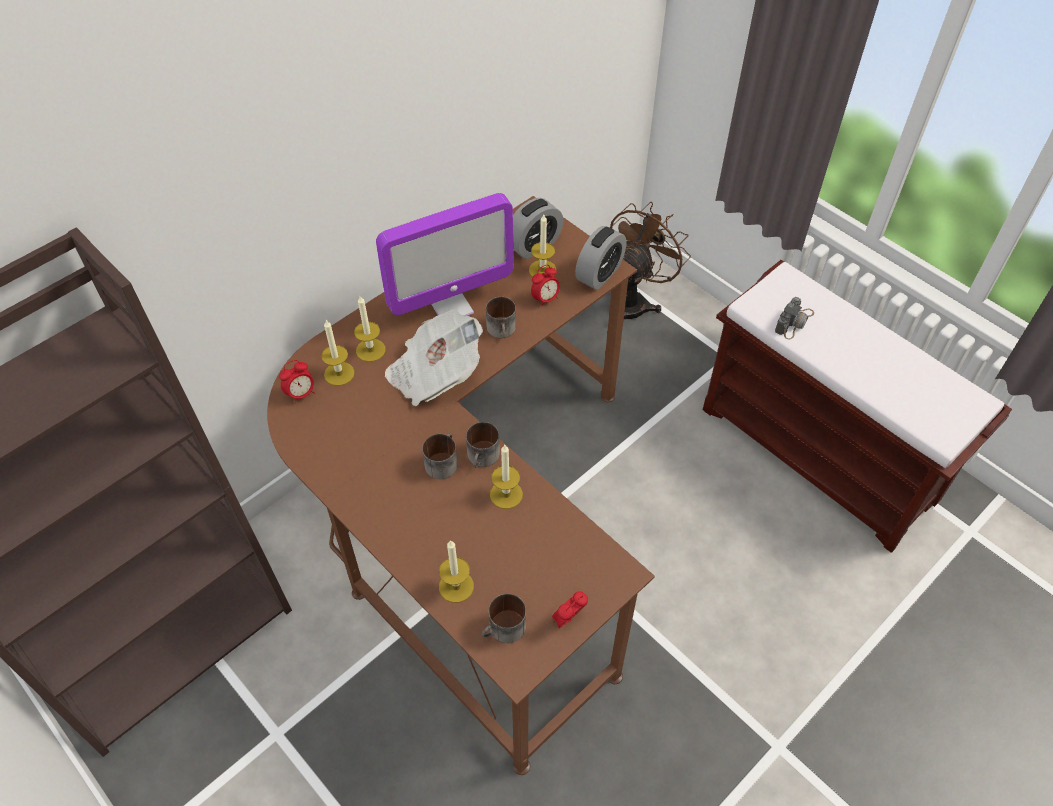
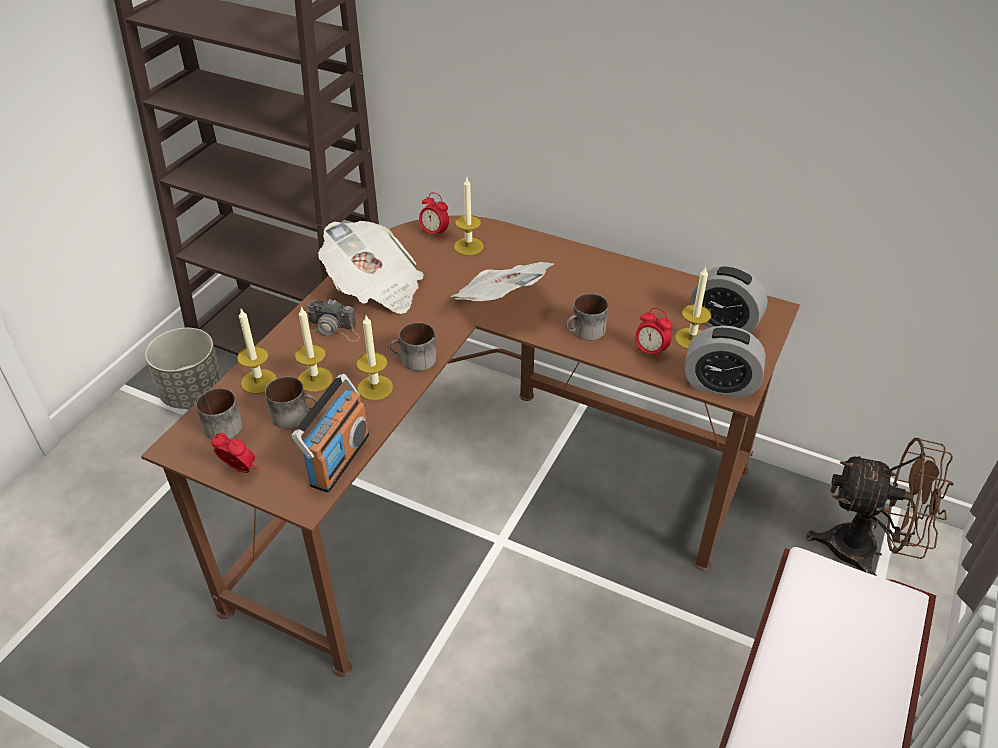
camera: 70 degrees right, 10 degrees down
(201, 760) = (193, 393): none -> grey planter
(363, 463) = (375, 288): none -> newspaper
(370, 350) = (506, 256): candle -> candle (315, 379)
(441, 461) = (397, 334): mug -> mug (295, 414)
(451, 307) = (593, 289): monitor -> none
(583, 540) = (339, 459): none -> radio
(794, 322) = (817, 627): camera -> camera (334, 329)

